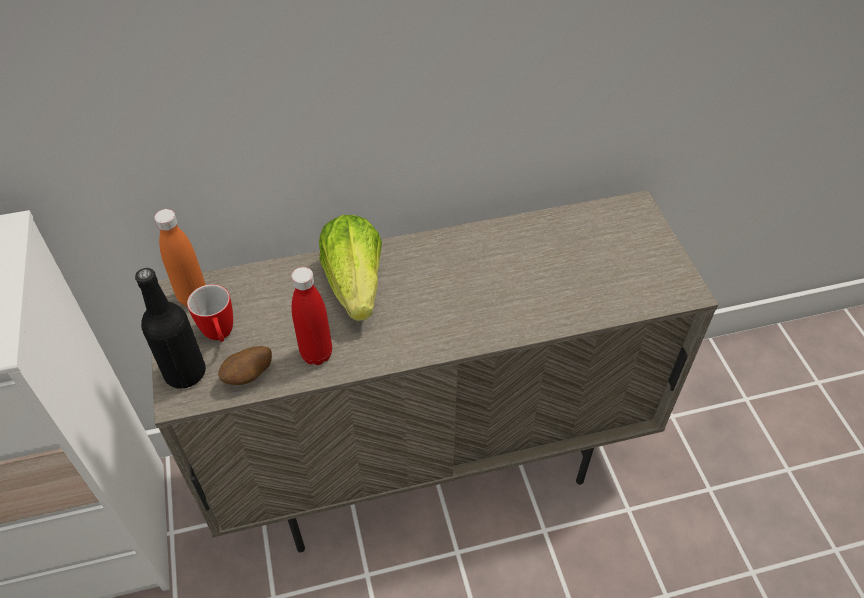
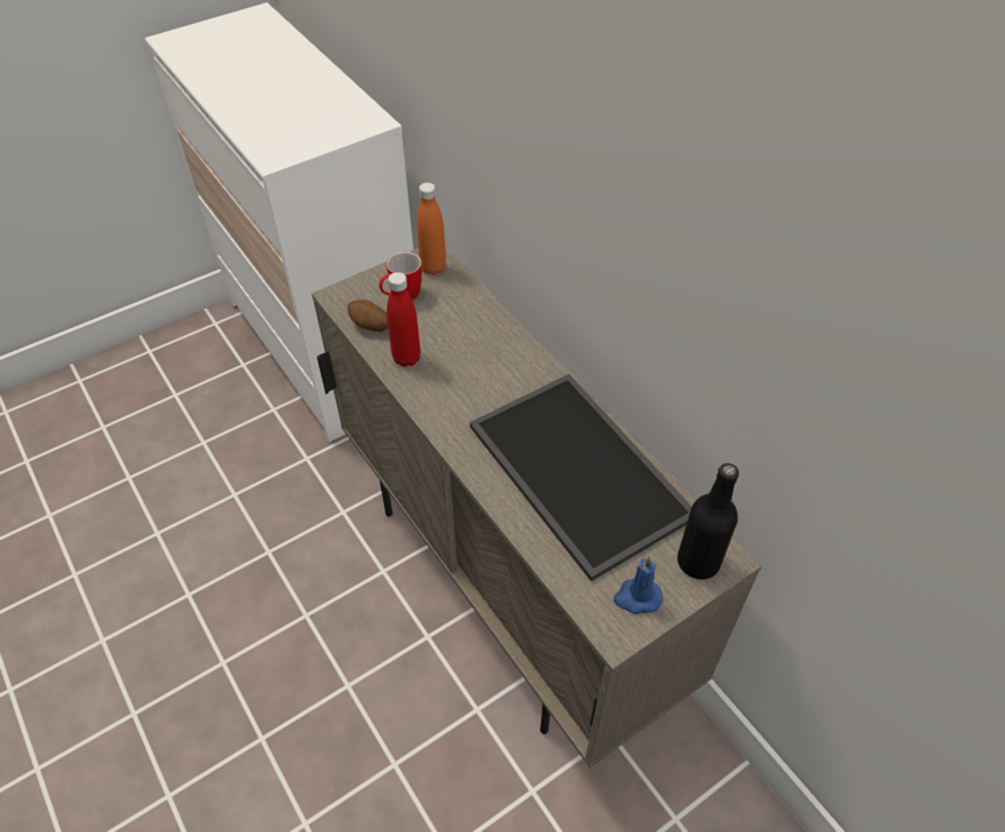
camera: 70 degrees right, 0 degrees up
(185, 373) = (360, 291): black bottle -> black bottle (698, 562)
(355, 284) = (492, 358): lettuce -> none
(521, 261) = (583, 471): none -> tray
(658, 268) = (637, 597): none -> blue candle

